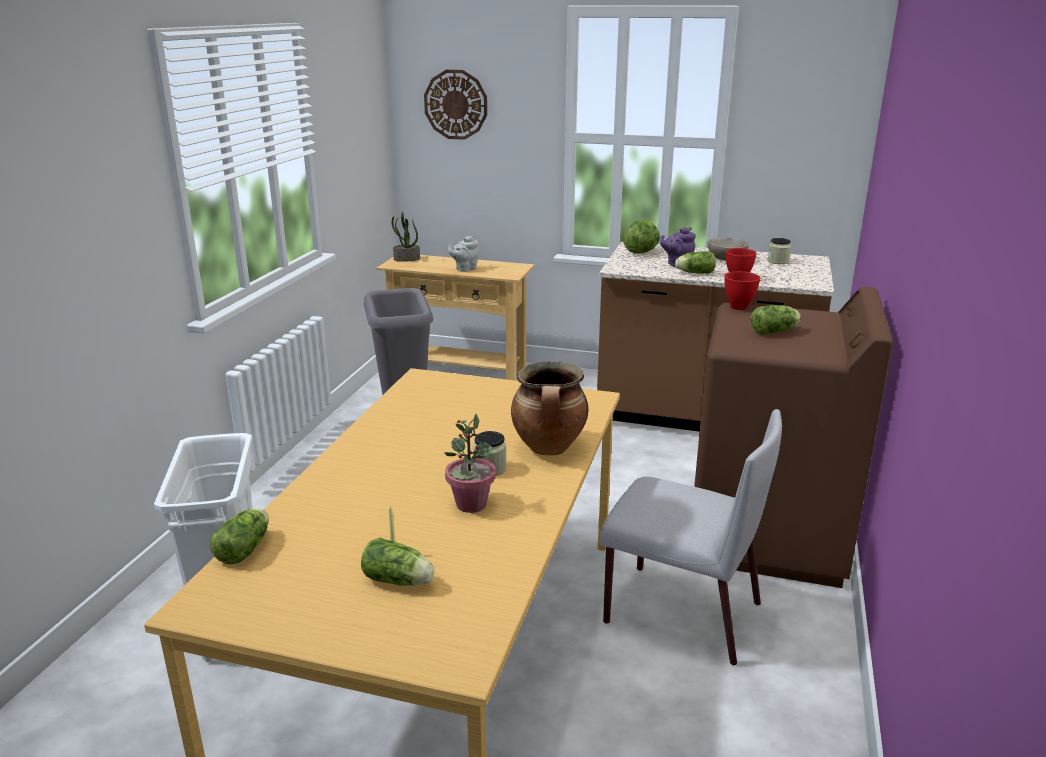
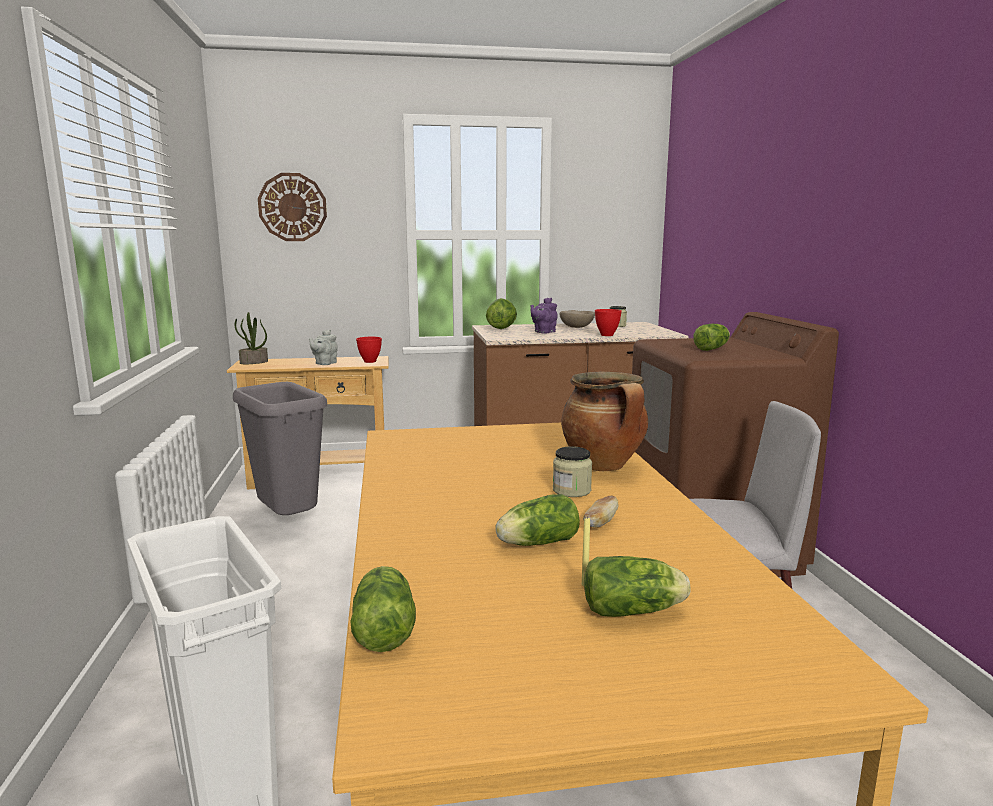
camera: 25 degrees left, 10 degrees down
(471, 504) = (600, 522): potted plant -> bread
(694, 273) = (566, 335): lettuce -> lettuce (535, 543)
(738, 307) = (656, 340): red bowl -> red bowl (369, 361)

